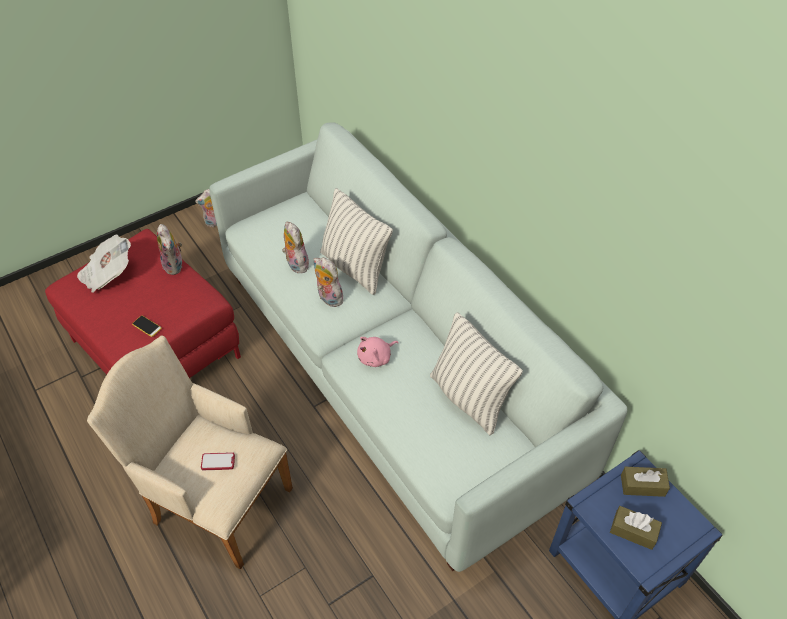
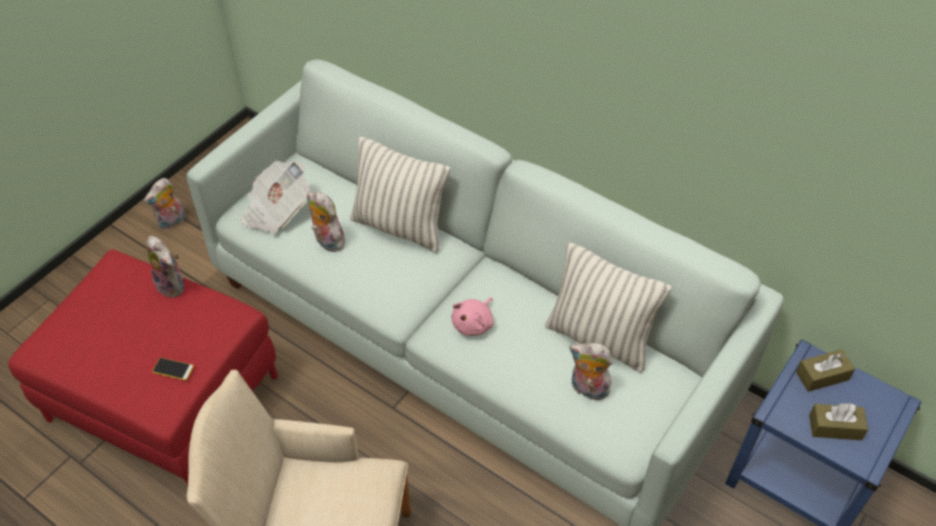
camera: 20 degrees left, 0 degrees up
(108, 274) = (89, 319): newspaper -> newspaper (276, 211)
(218, 462) = (339, 504): phone -> none
(328, 298) = (385, 271): plush toy -> plush toy (587, 389)

